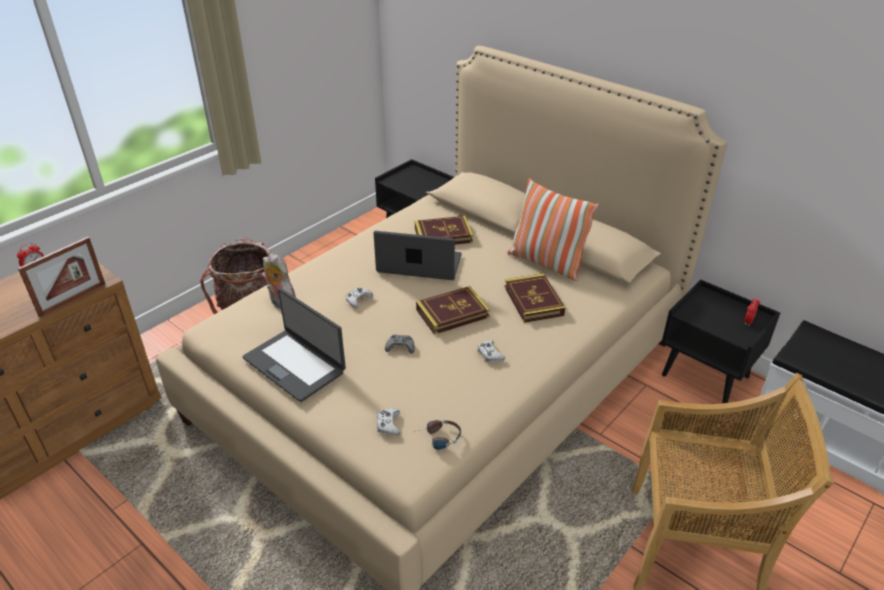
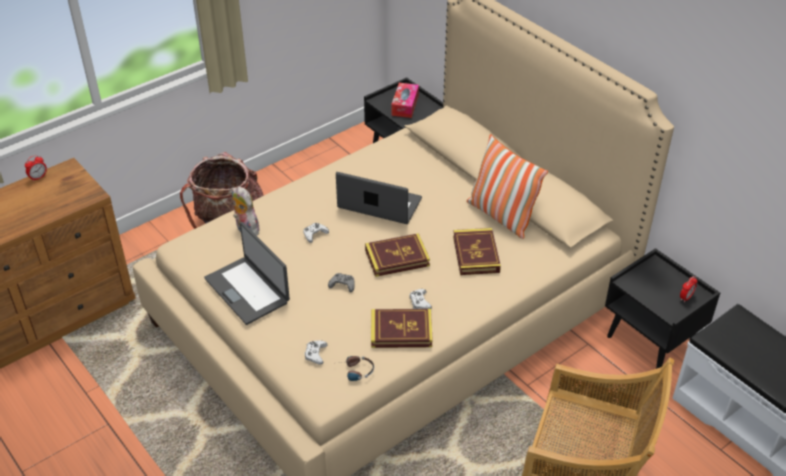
camera: 10 degrees right, 5 degrees up
(72, 299) = (68, 210): picture frame -> none
(416, 182) = (405, 105): none -> tissue box
(443, 235) = (410, 174): book -> book (401, 331)

